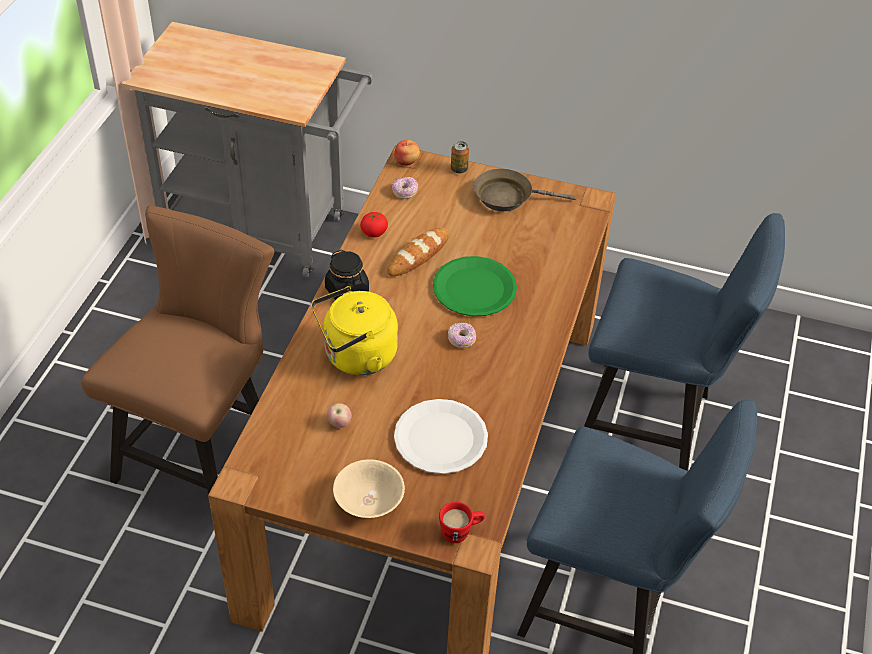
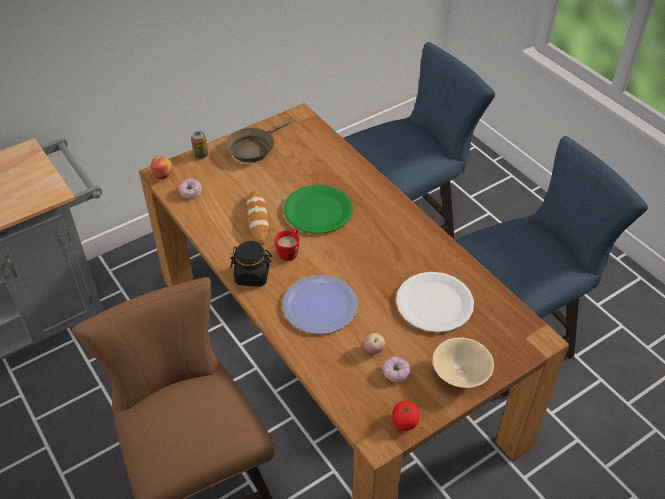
camera: 50 degrees left, 0 degrees up
(356, 357) = (319, 306): yellow kettle -> plate
(374, 232) = (211, 229): tomato -> tomato (404, 422)
(461, 340) = (357, 243): donut -> donut (396, 373)
(461, 532) = (523, 339): red mug -> red mug (289, 252)

